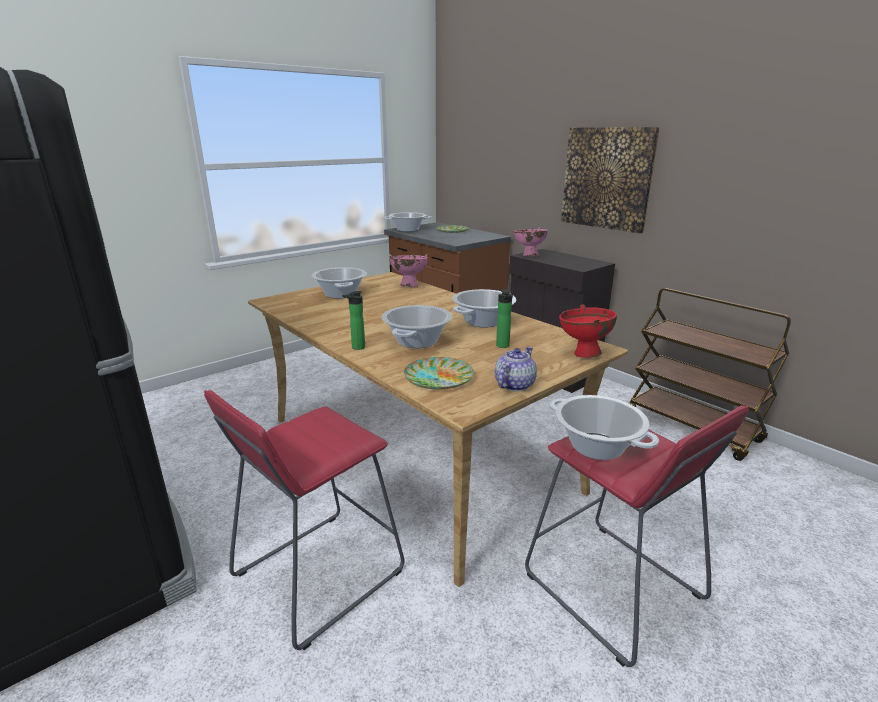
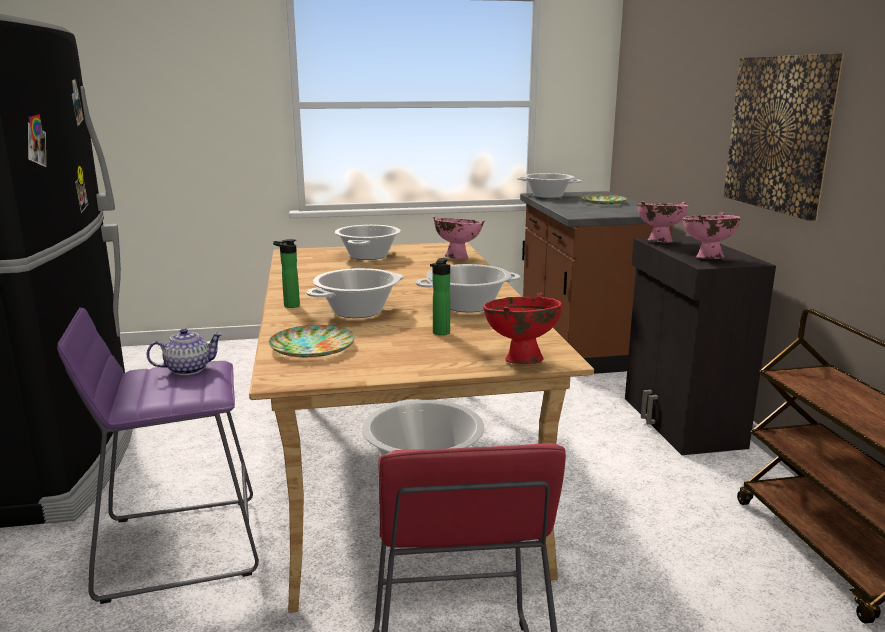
camera: 30 degrees right, 5 degrees down
(318, 574) = (179, 546): red stool -> purple stool
(514, 385) = (374, 370): teapot -> teapot (187, 369)
(574, 264) = (706, 258): none -> pink bowl

